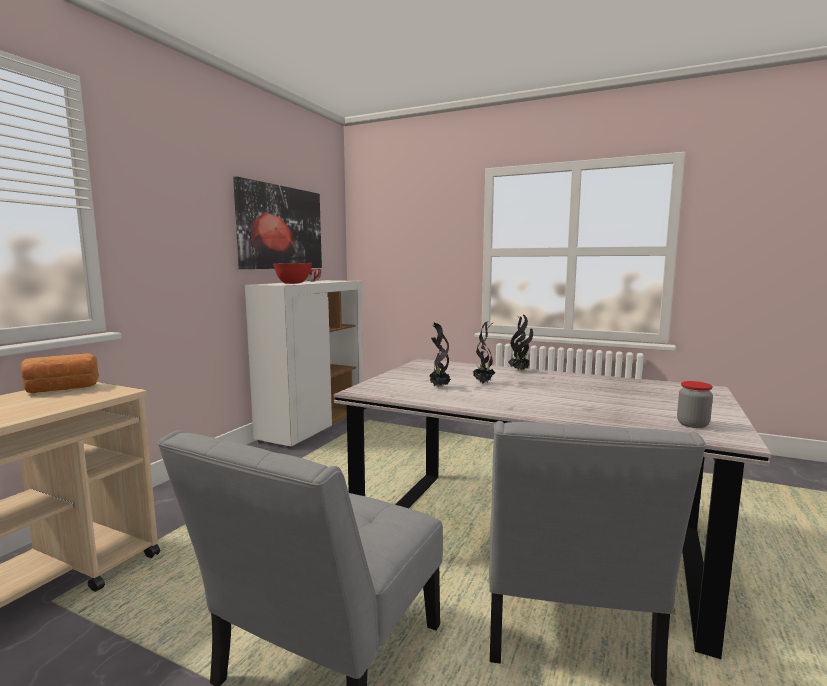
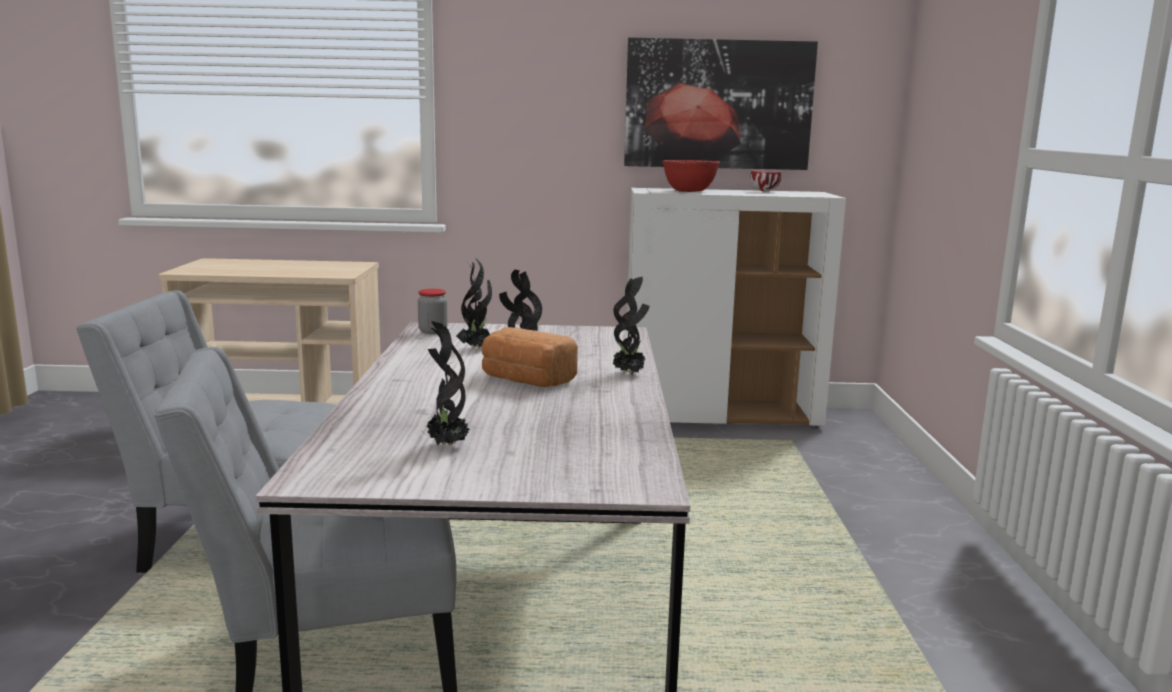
camera: 65 degrees right, 5 degrees up
(62, 389) = (339, 265): bread -> bread (525, 380)
(658, 409) = (446, 445): none -> potted plant
(692, 424) = (374, 461): jar -> jar (433, 331)

